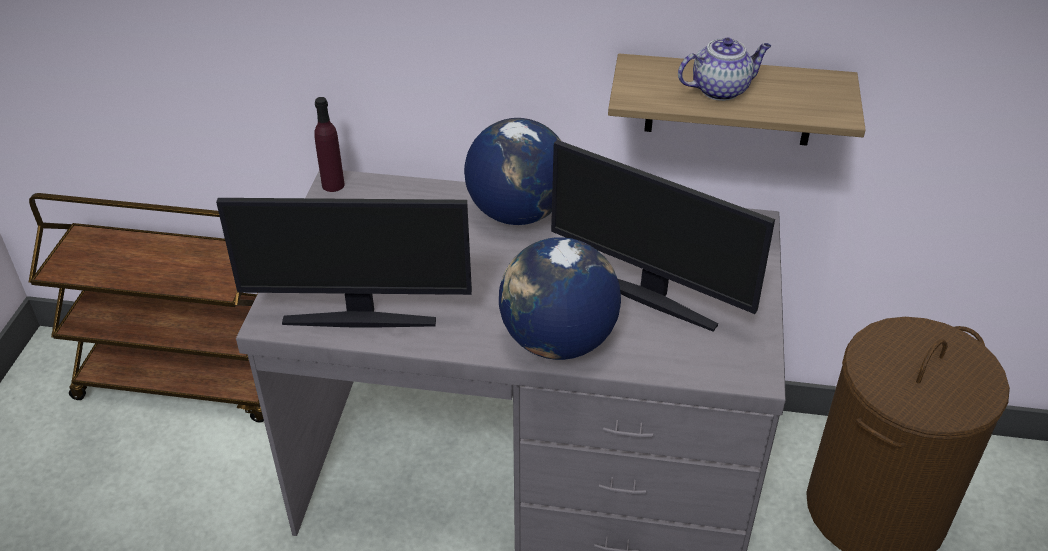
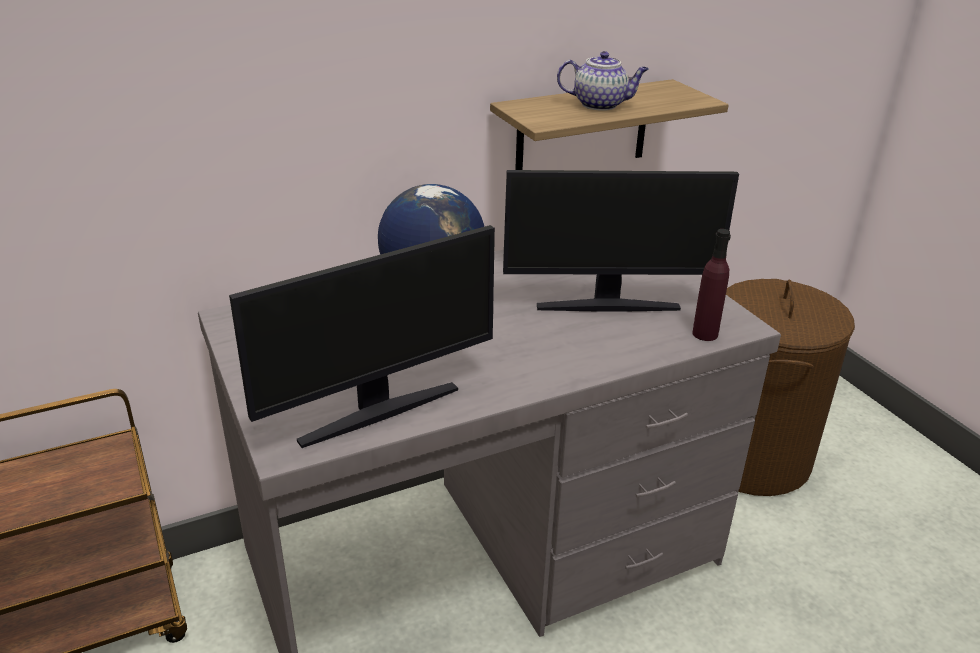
camera: 35 degrees left, 10 degrees down
(333, 185) = (228, 319): purple bottle -> purple bottle (705, 334)
(557, 341) = (575, 360): globe -> none
(721, 89) = (601, 105): teapot -> teapot turned 60 degrees clockwise

